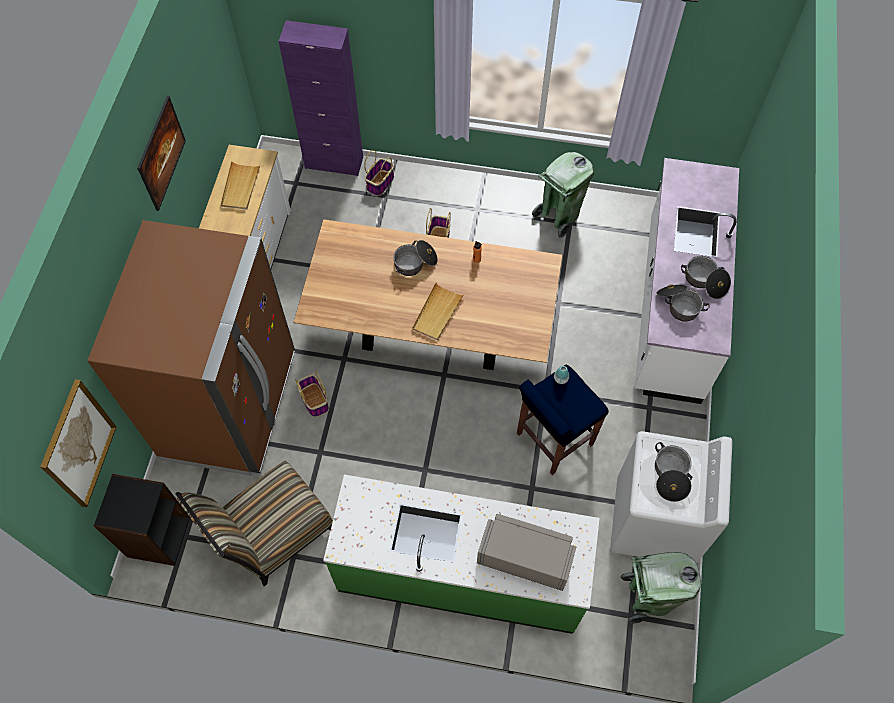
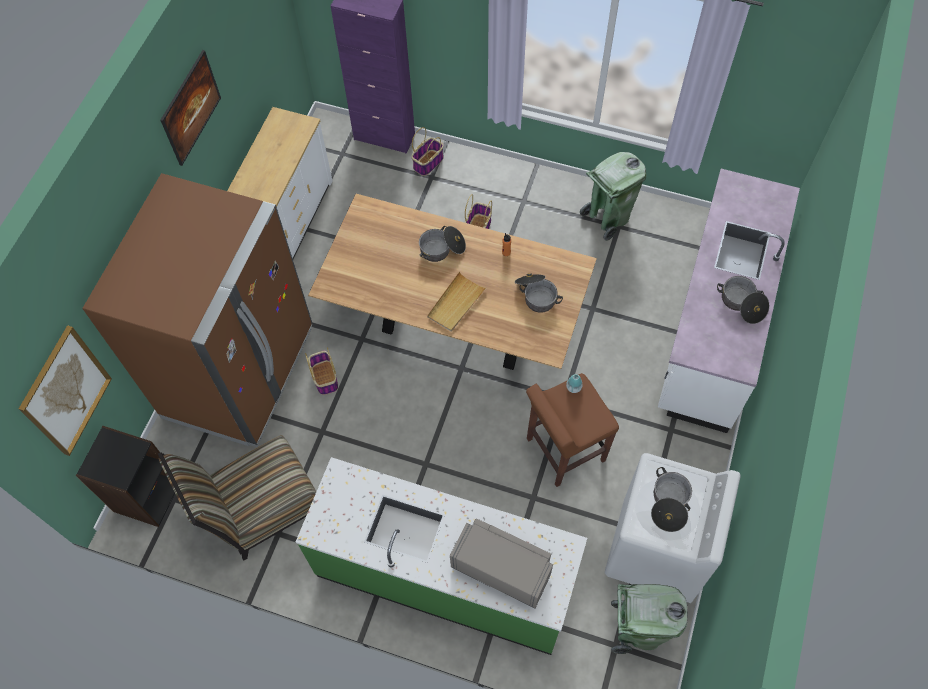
camera: 10 degrees right, 0 degrees up
(240, 187) = (277, 151): beige tray -> none
(553, 439) = (564, 450): blue stool -> brown stool
(678, 305) = (709, 325): cooking pot -> cooking pot (536, 295)

